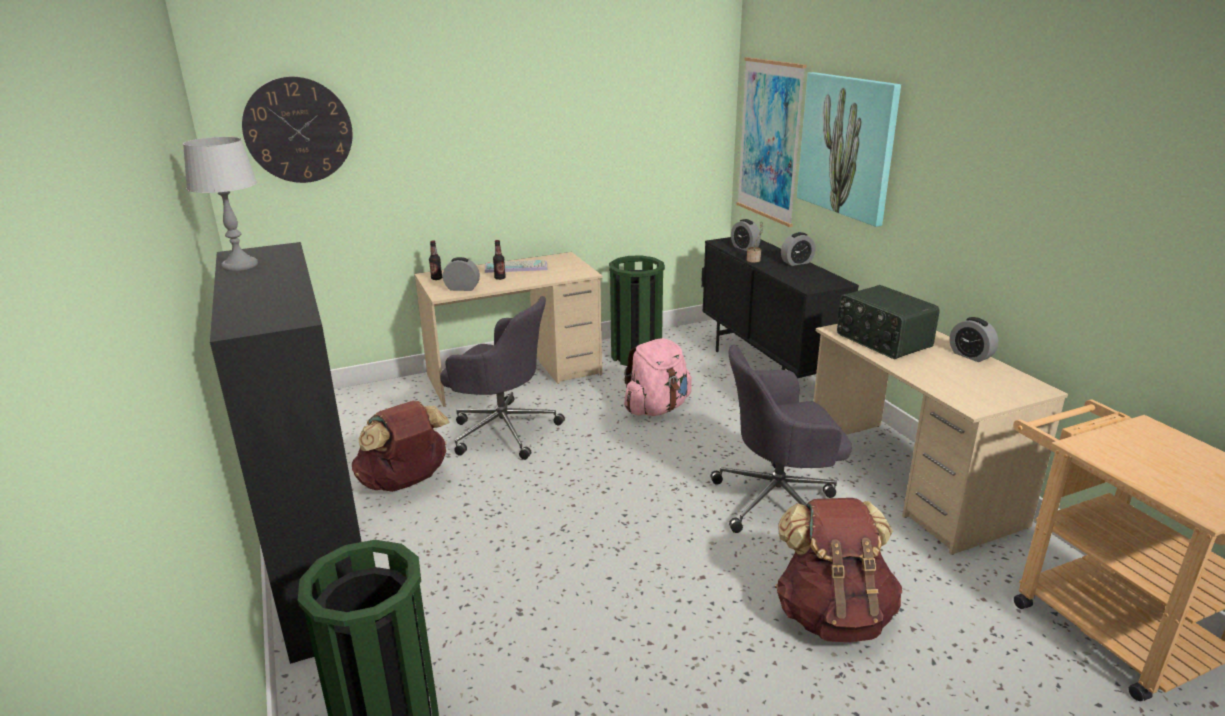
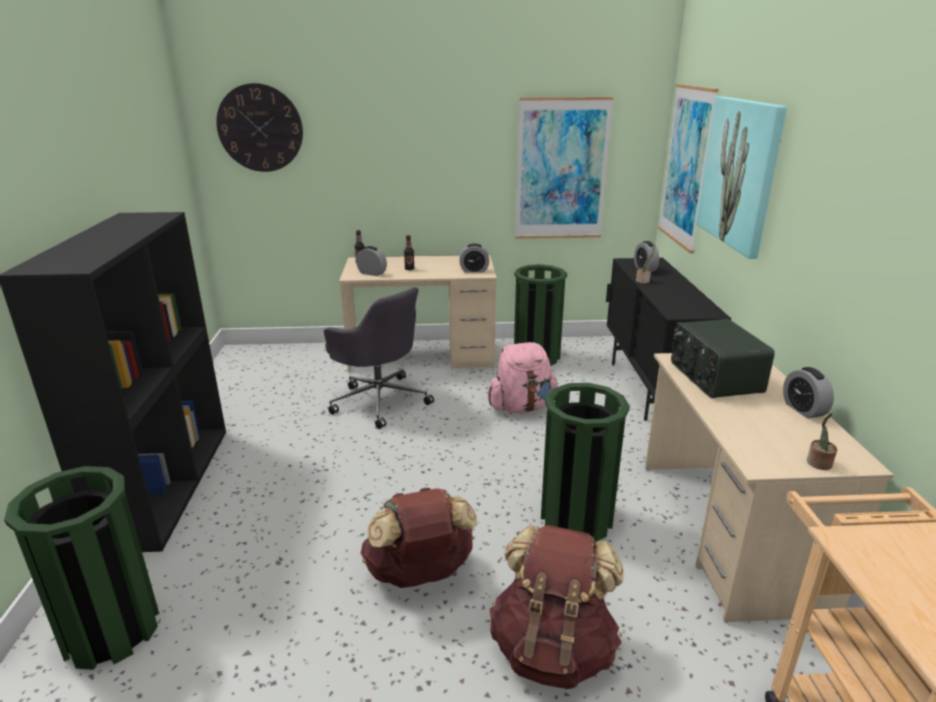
camera: 20 degrees right, 0 degrees up
(240, 266) = (115, 224): grey table lamp -> none
(405, 483) = (275, 428): brown backpack -> brown backpack (420, 575)
(517, 267) = (432, 262): keyboard -> none
(638, 152) = (561, 170): none -> picture
(778, 501) = (576, 519): grey office chair -> green trash can
(797, 262) = (684, 288): alarm clock -> alarm clock (474, 270)
(1013, 396) = (818, 464): none -> potted plant

